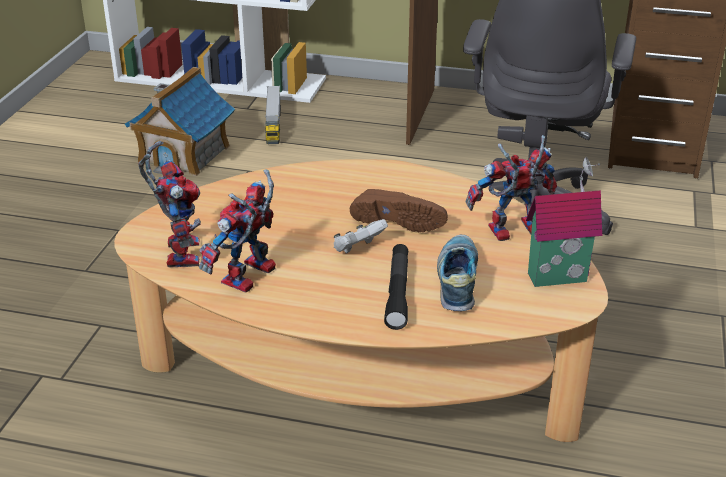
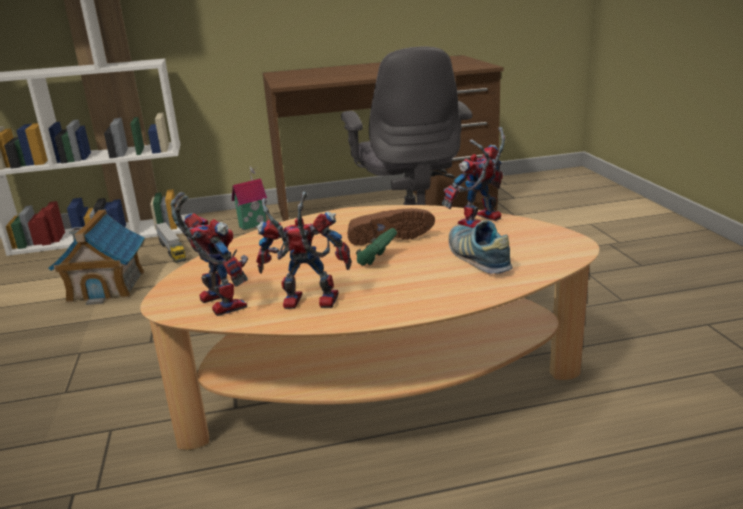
camera: 25 degrees left, 10 degrees down
(249, 279) = (304, 303): toy robot -> toy robot turned 90 degrees clockwise
(358, 249) = (376, 260): white game controller -> green game controller
(398, 292) = (441, 276): black flashlight -> none
(556, 275) = (541, 236): toy house -> toy house (252, 225)

